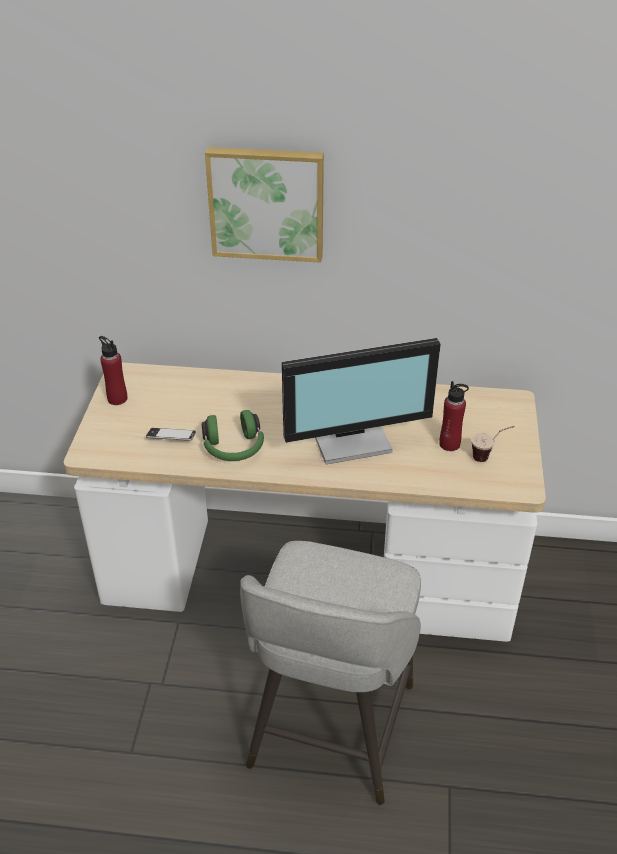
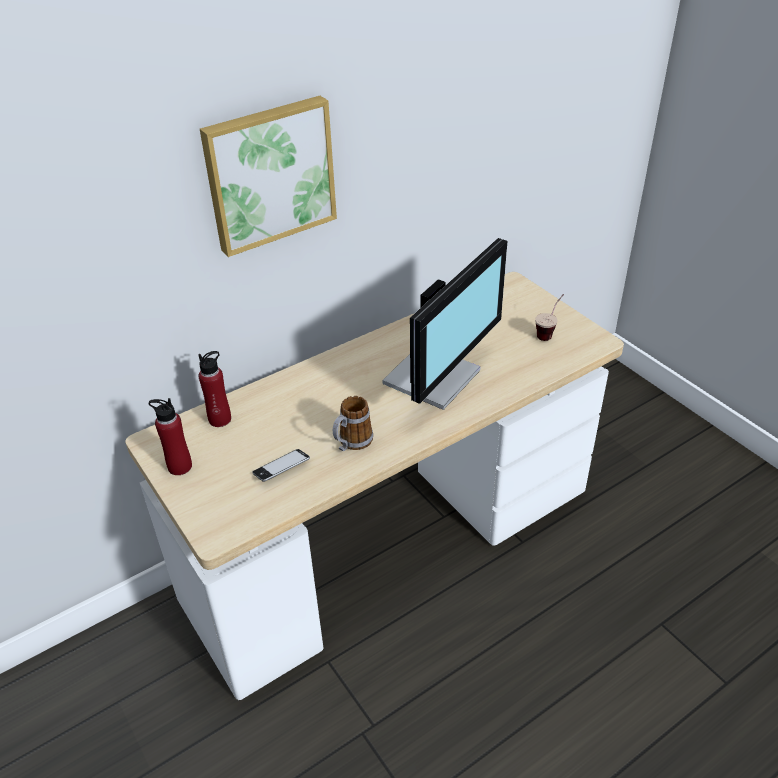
camera: 40 degrees left, 0 degrees up
(234, 448) = (352, 443): green headphones -> mug
(330, 730) = (542, 651): grey stool -> none
(449, 444) = (511, 339): red bottle -> red bottle (220, 419)

